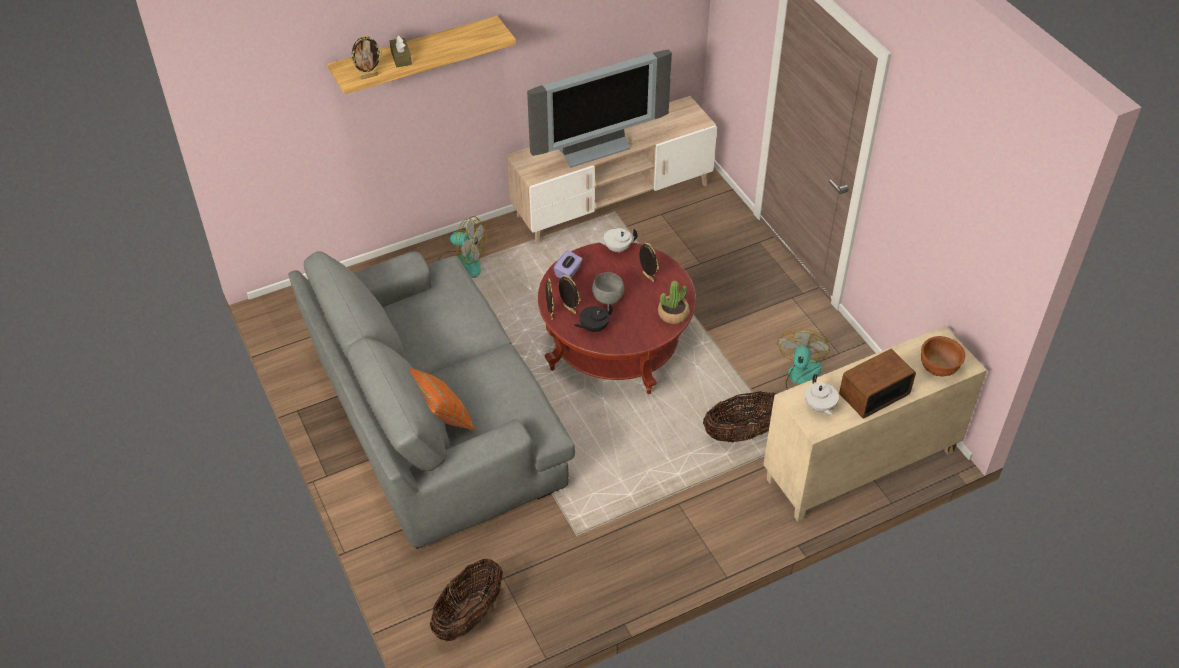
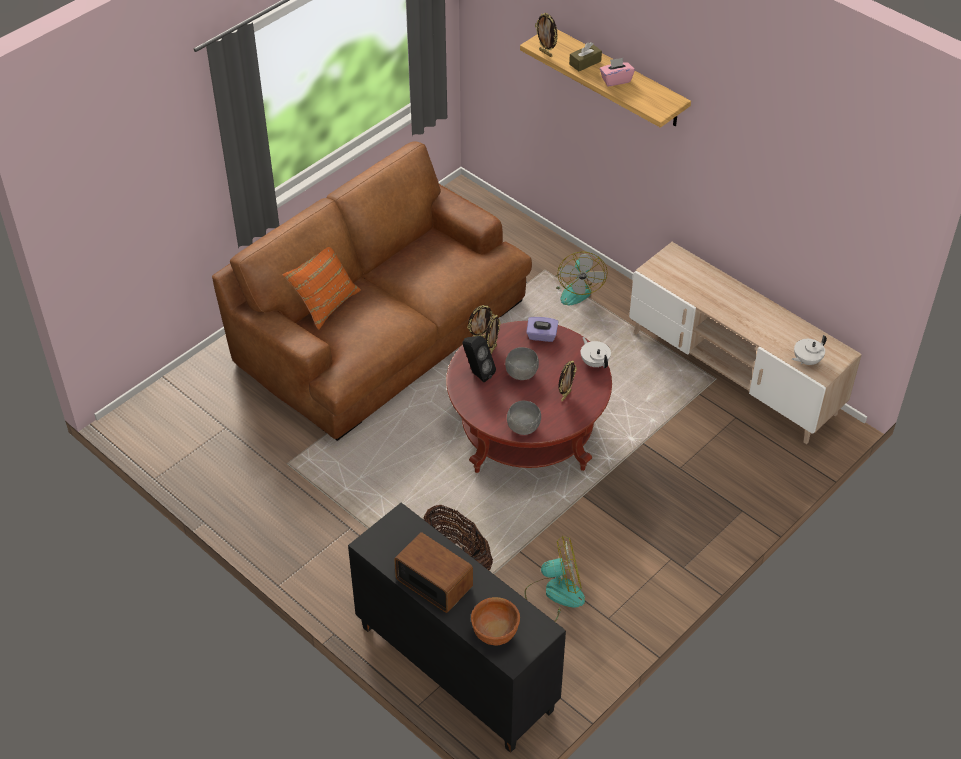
camera: 70 degrees right, 0 degrees up
(434, 418) = (380, 330): grey sofa -> brown sofa
(439, 47) = (616, 80): none -> pink tissue box
(469, 615) = (181, 417): basket -> none
(593, 148) = (721, 300): television -> none
(593, 327) = (477, 373): black teapot -> black speaker
(673, 314) = (524, 427): potted plant -> grey bowl
(819, 407) = (398, 540): white teapot -> white teapot (806, 360)
(860, 467) = (454, 668): beige cabinet -> black cabinet

